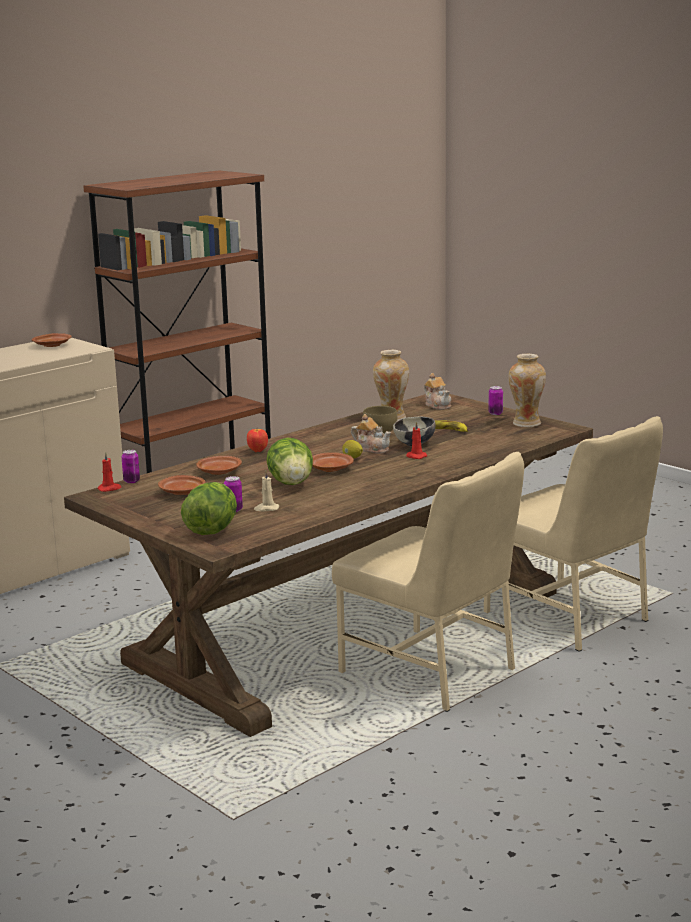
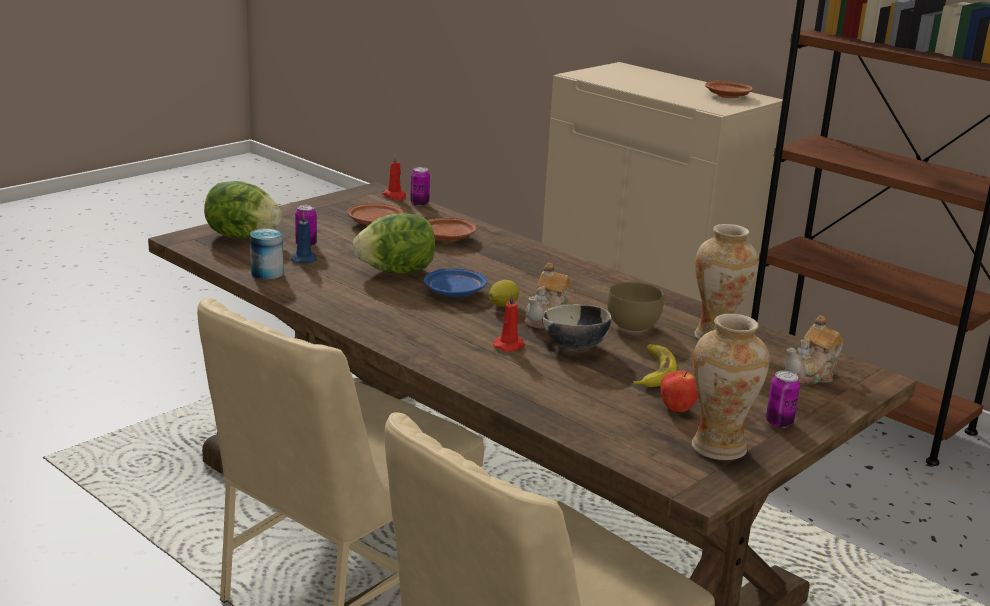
camera: 85 degrees right, 5 degrees up
(257, 451) = (533, 255): apple -> apple (677, 409)
(266, 509) = (304, 259): beige candle -> blue candle
(298, 517) = (267, 273): none -> can
(330, 469) = (455, 292): brown plate -> blue plate

